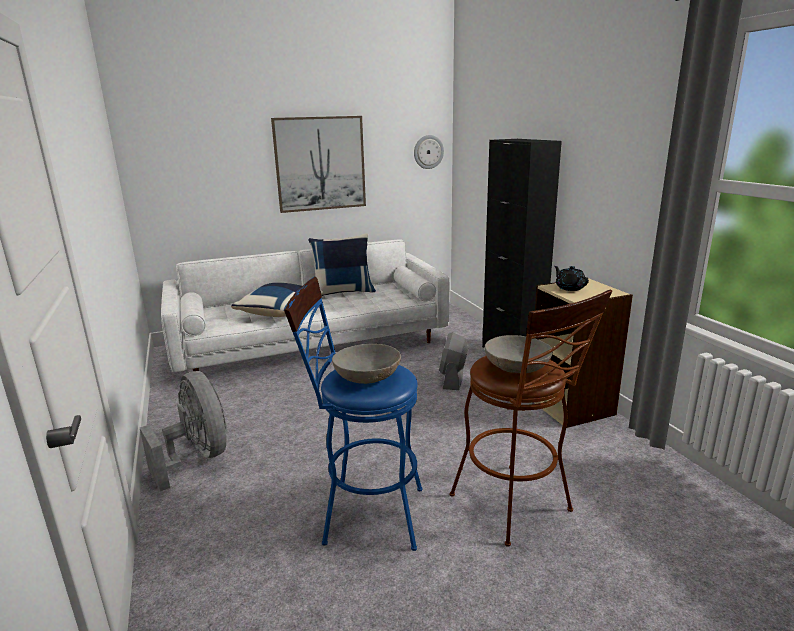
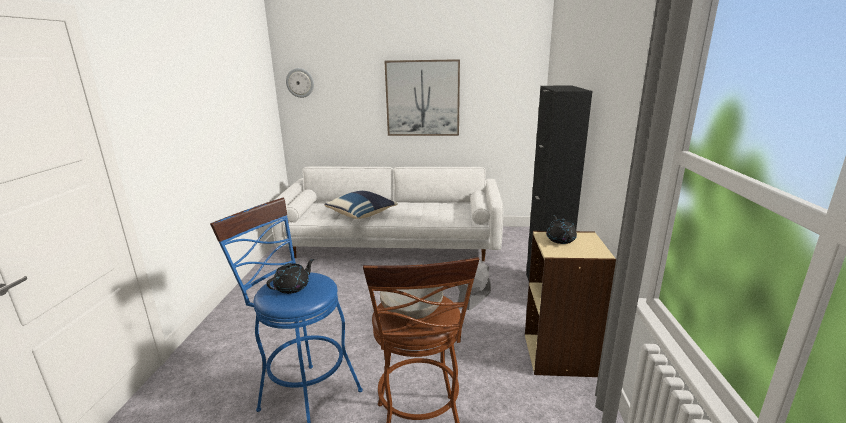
camera: 25 degrees right, 0 degrees up
(198, 457) = (246, 313): grey fan -> none
(343, 292) = (424, 205): blue pillow -> none
(368, 376) = (293, 287): grey bowl -> black teapot
(428, 152) = (521, 92): wall clock -> wall clock (300, 82)

